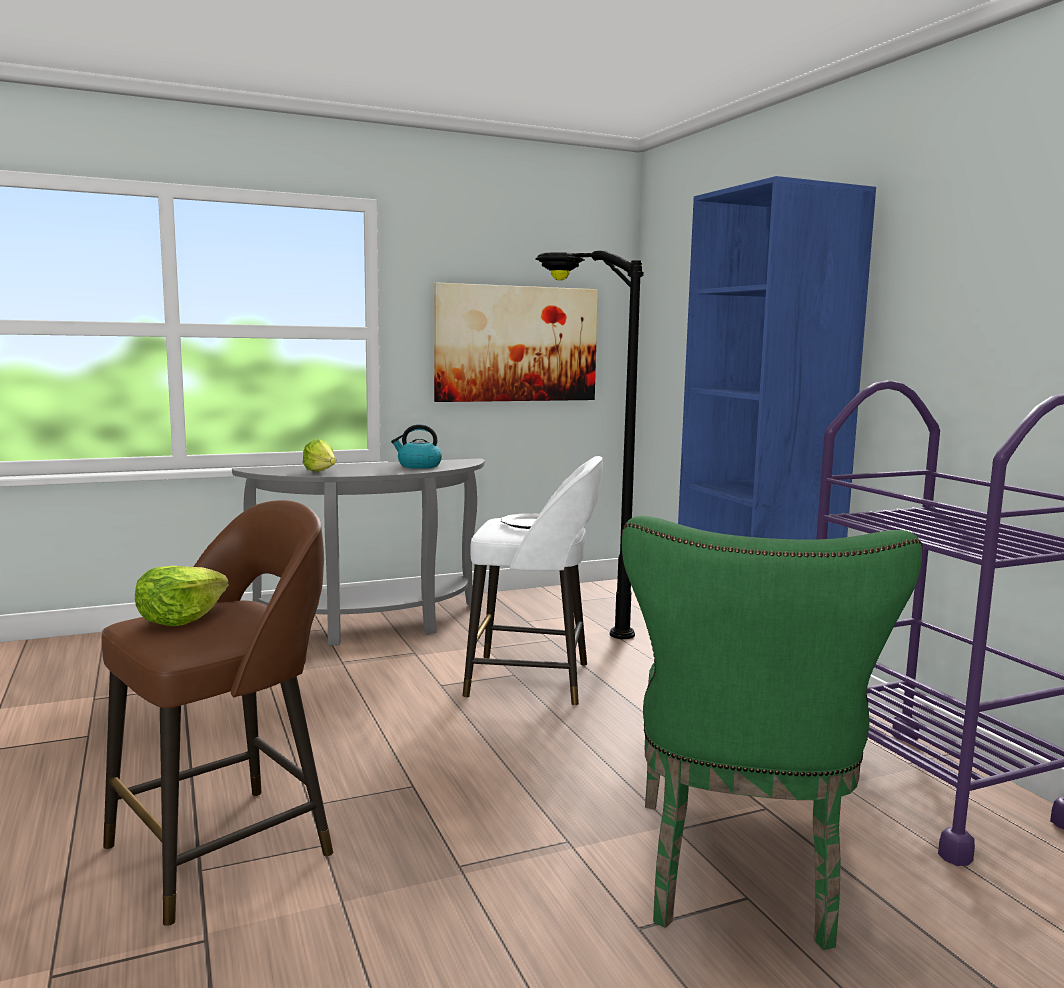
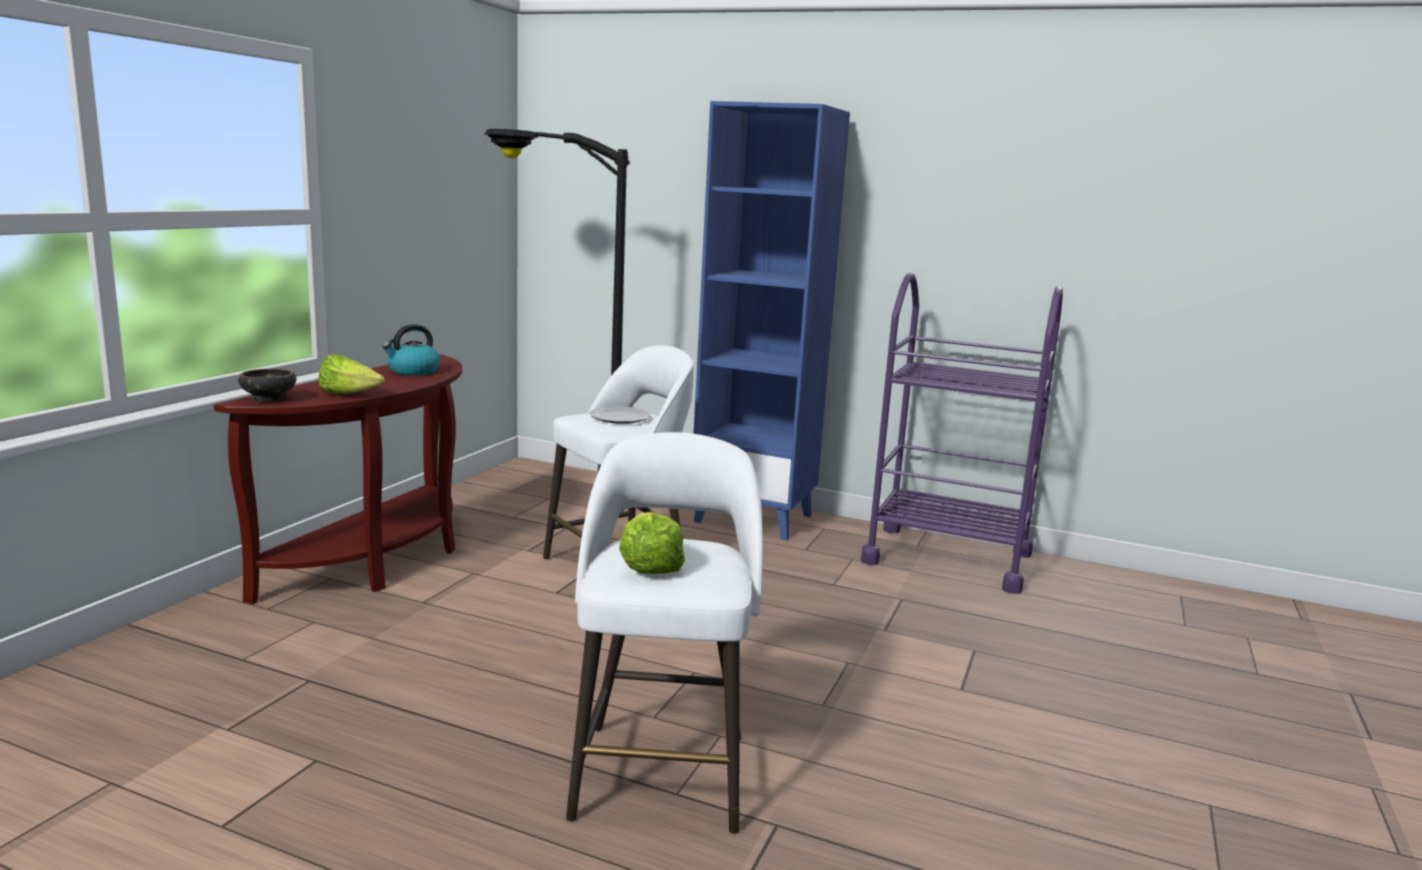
camera: 45 degrees left, 5 degrees up
(226, 848) = (661, 772): brown stool -> white stool
(267, 469) = (268, 399): none -> bowl
(373, 626) = (379, 560): grey console table -> brown console table
(516, 344) = (435, 221): picture -> none
(739, 879) = (956, 642): green chair -> none

